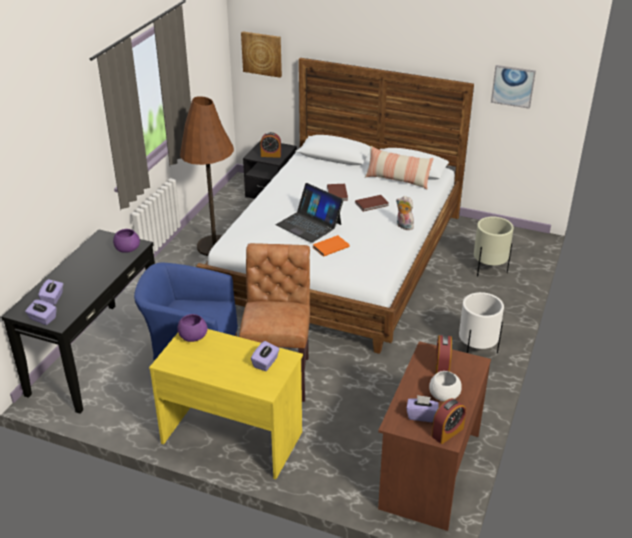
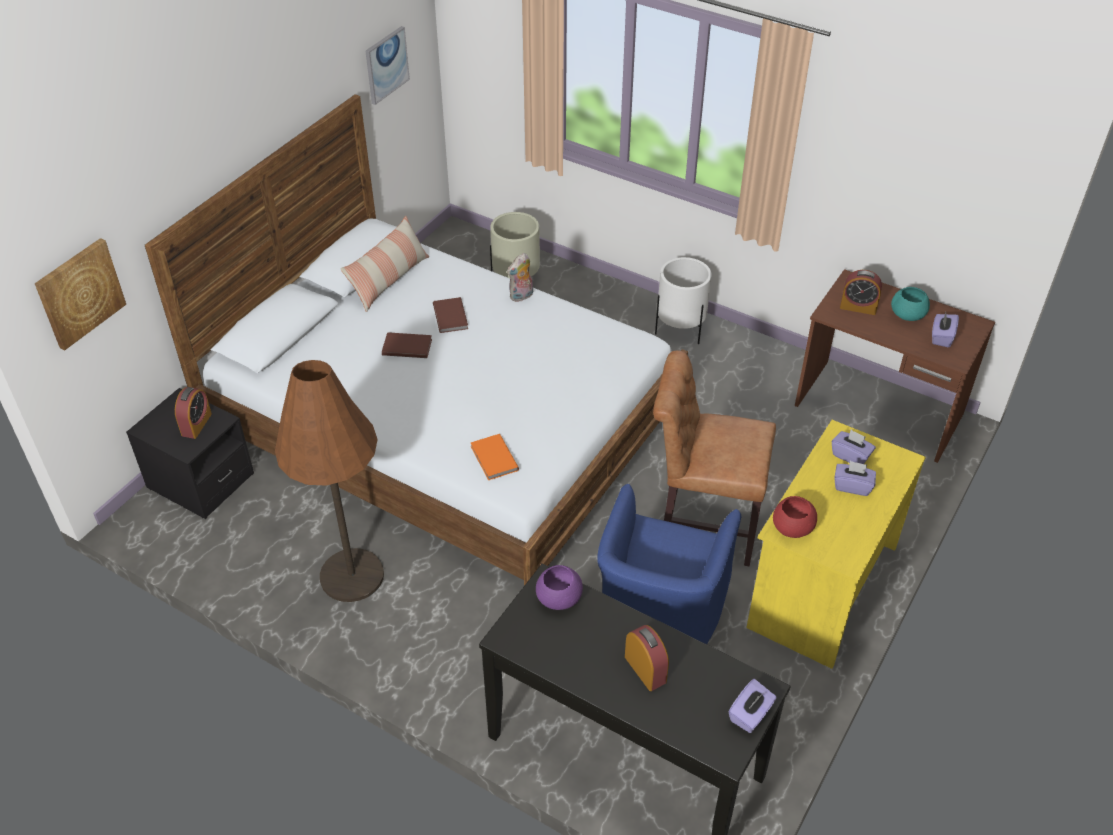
camera: 80 degrees left, 10 degrees up
(53, 298) = (693, 703): purple tissue box -> purple tissue box (852, 486)
(192, 336) = (791, 528): purple bowl -> red bowl
(309, 224) = (492, 388): laptop -> none
(330, 247) = (556, 375): orange book -> orange book (493, 459)
(443, 395) = (908, 315): white bowl -> turquoise bowl
(447, 432) = (966, 323): alarm clock -> alarm clock (645, 669)

